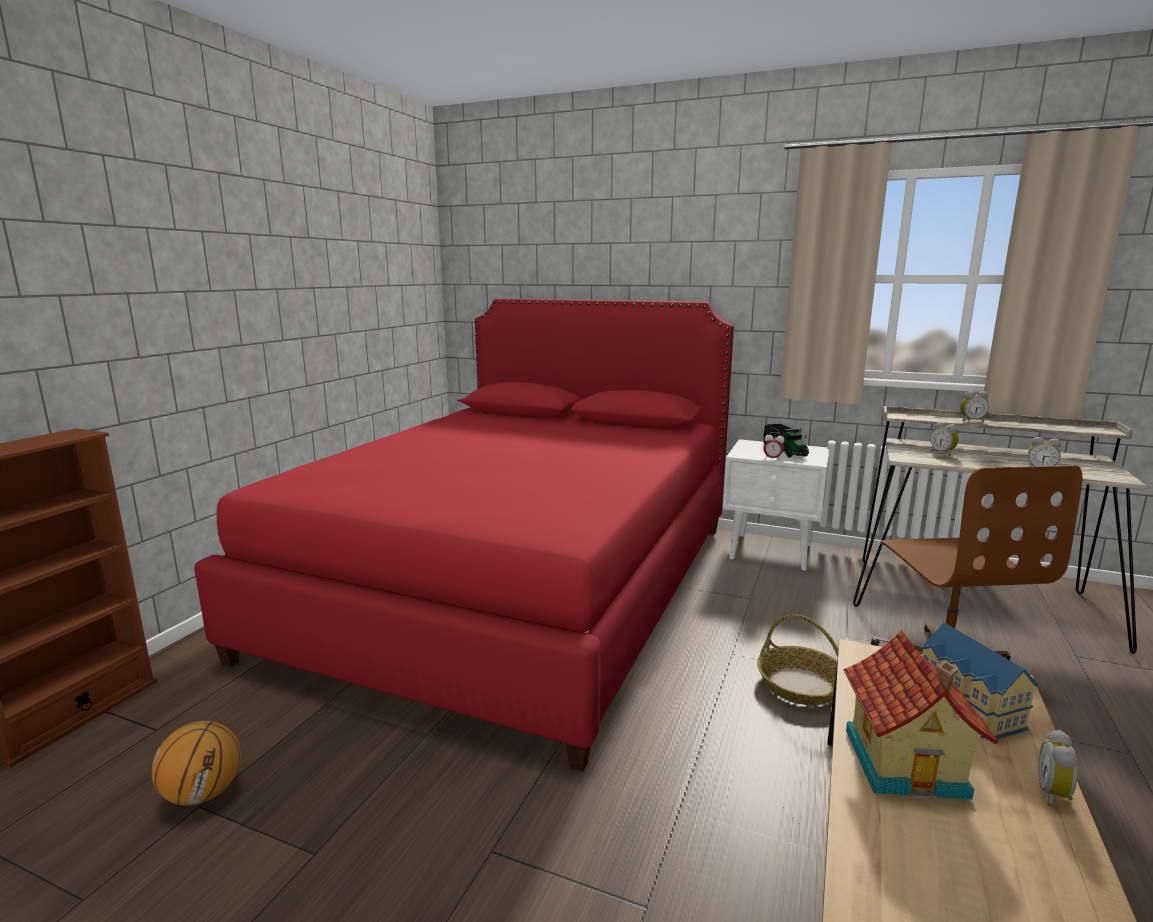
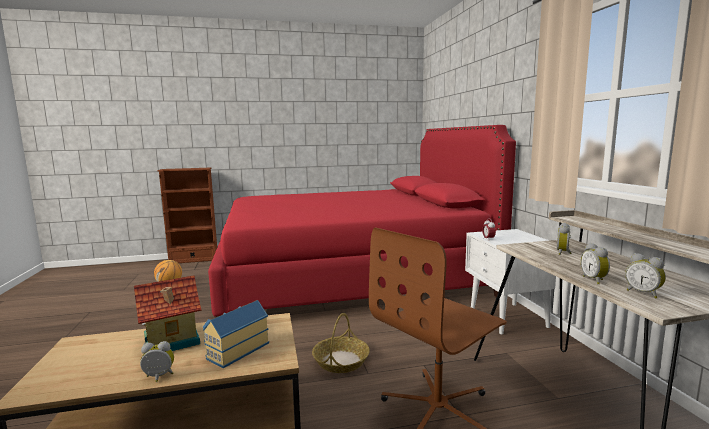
camera: 55 degrees right, 5 degrees down
(784, 450) = (518, 239): toy truck -> none
(971, 421) = (618, 230): alarm clock -> alarm clock (643, 293)

